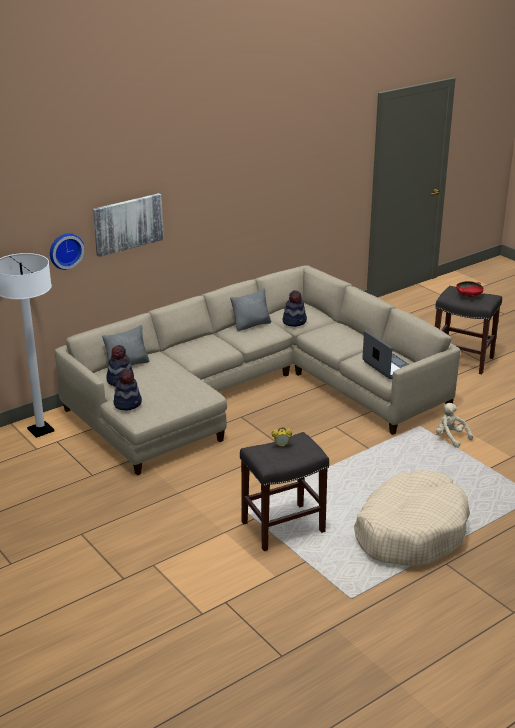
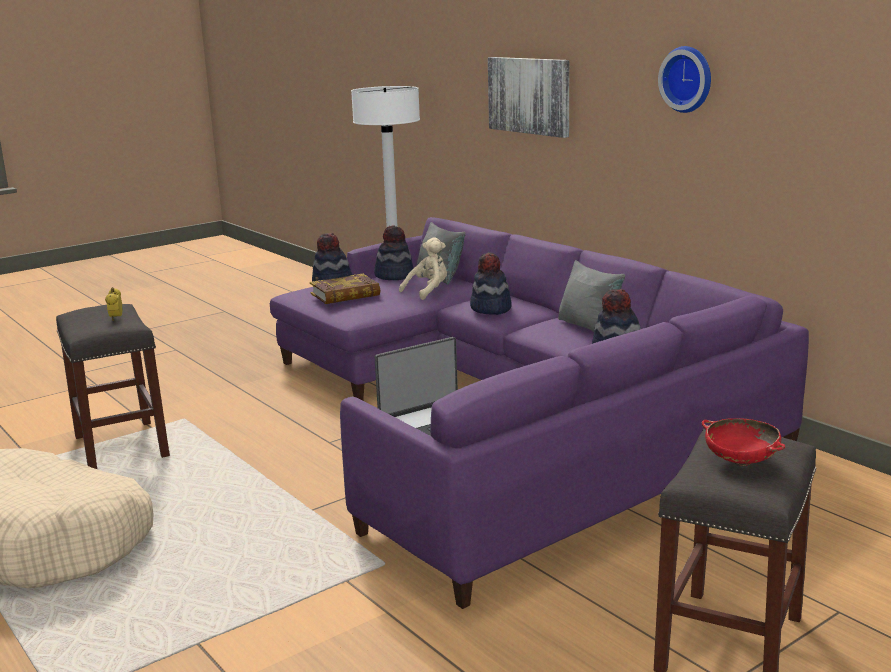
camera: 90 degrees right, 10 degrees down
(65, 250) = (465, 105): wall clock -> wall clock (688, 79)
(162, 396) = (345, 295): none -> book
(209, 350) = (490, 309): none -> hat
(252, 391) = (509, 414): beige sofa -> purple sofa
(450, 438) = (332, 600): beige plush toy -> beige plush toy (428, 291)

